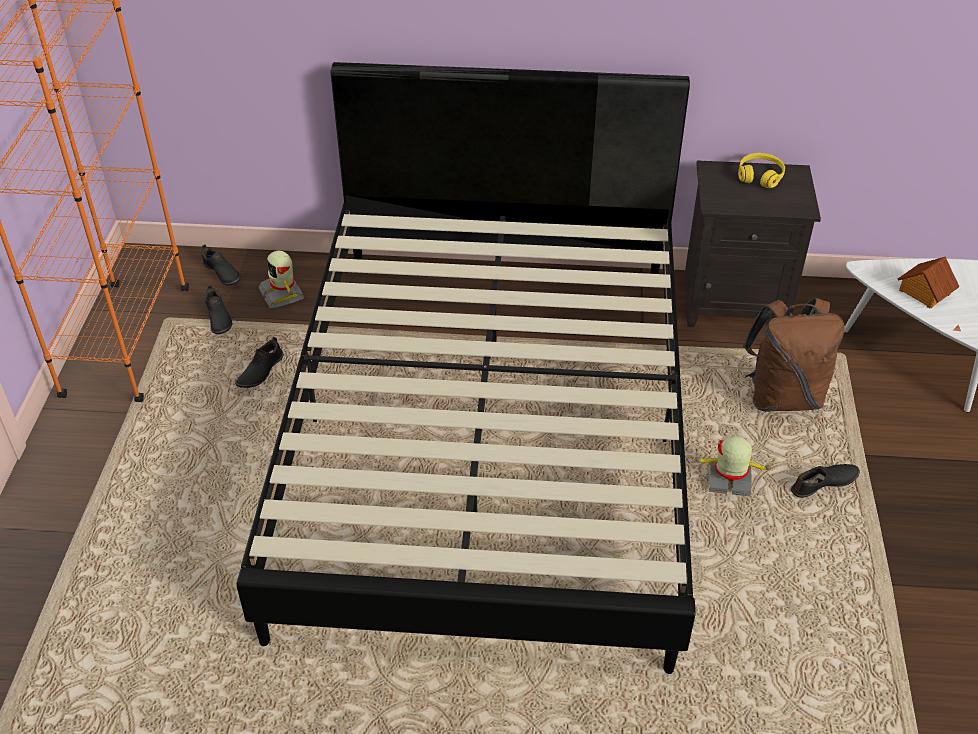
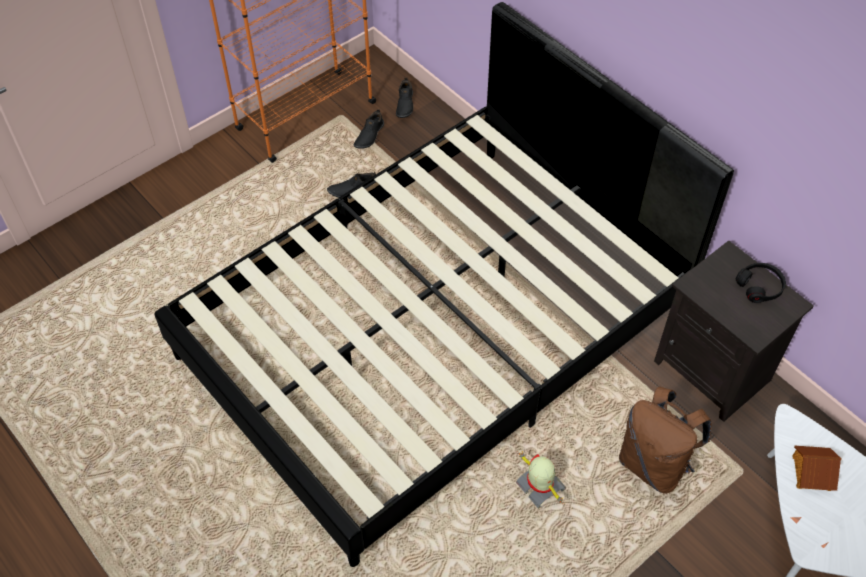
camera: 45 degrees right, 10 degrees up
(283, 294) = (423, 144): toy robot -> none
(760, 176) = (760, 286): yellow headphones -> black headphones
(824, 484) = (600, 544): black shoe -> none

